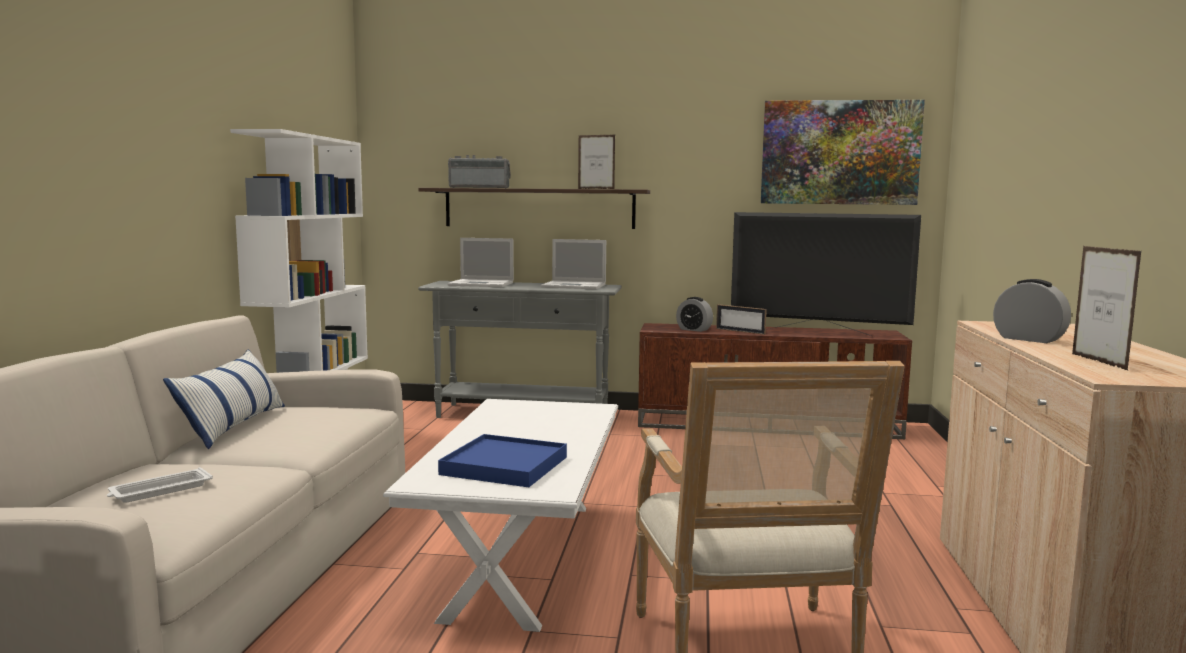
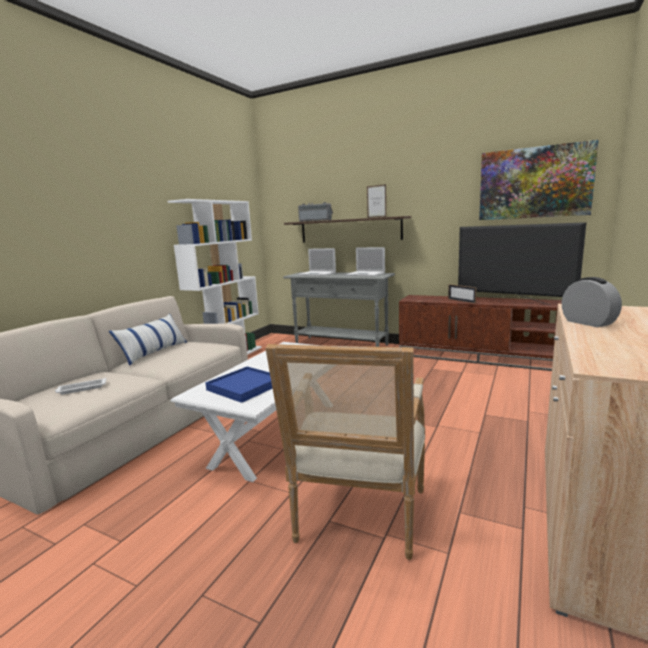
camera: 20 degrees right, 5 degrees up
(694, 329) = (433, 299): alarm clock -> none
(1098, 362) = (615, 349): picture frame -> none

